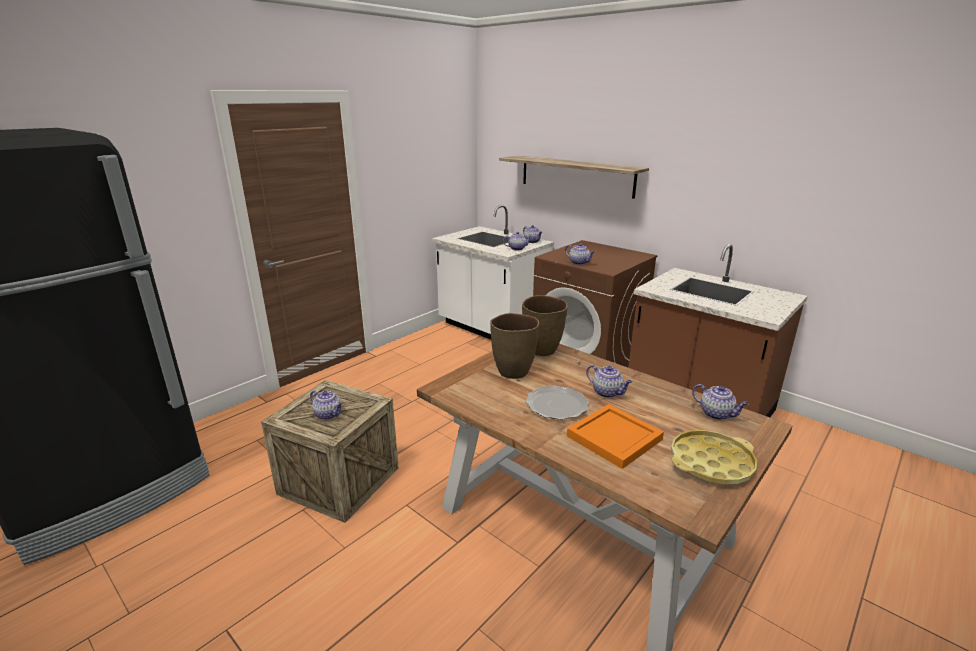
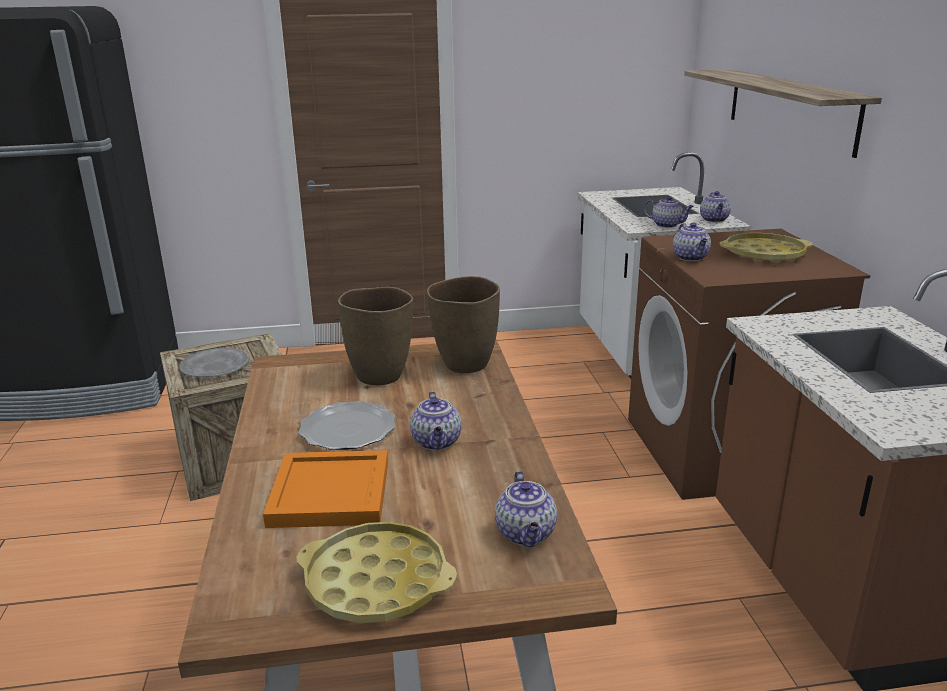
camera: 40 degrees right, 0 degrees up
(329, 414) = (215, 367): teapot -> grey plate
(603, 254) = (764, 254): none -> yellow tray

